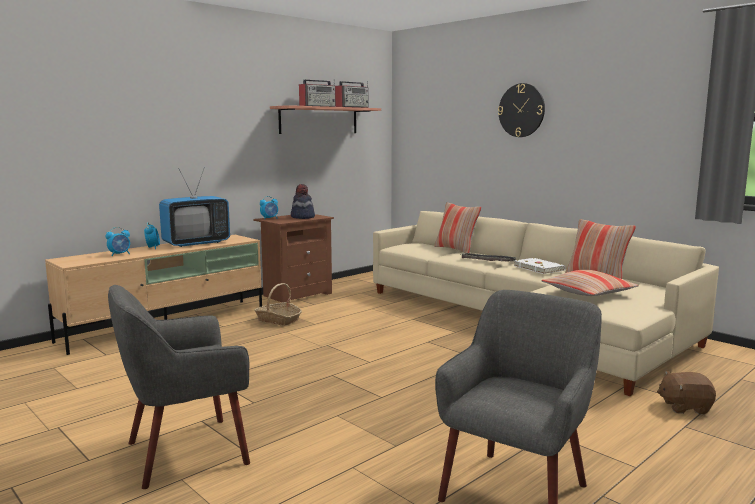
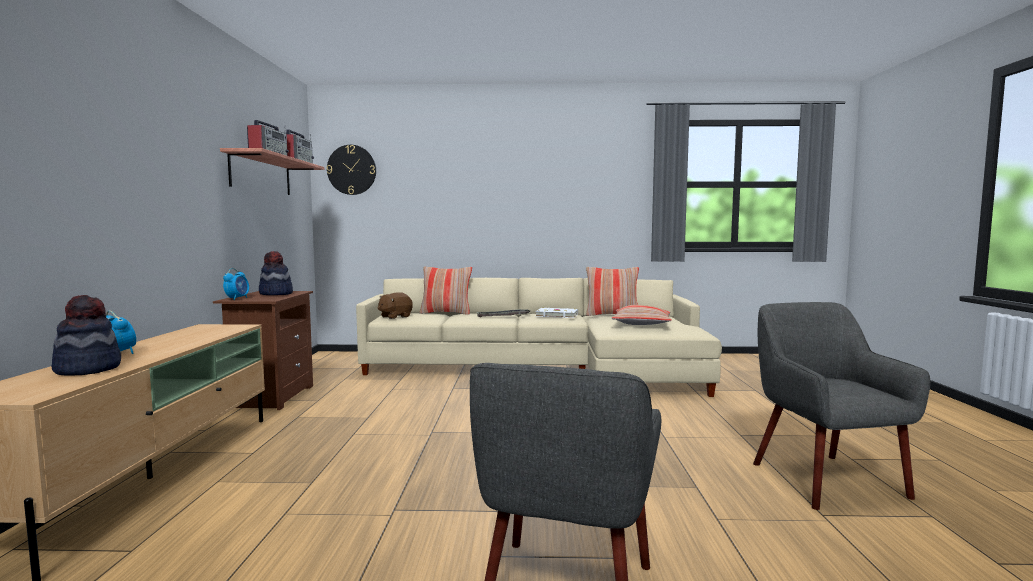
camera: 45 degrees left, 5 degrees down
(120, 254) = (88, 369): alarm clock -> hat
(196, 243) = (179, 339): television -> none
(278, 320) = (314, 425): basket -> none
(521, 110) = (483, 176): wall clock -> wall clock (351, 170)
(684, 407) = (748, 393): brown plush toy -> brown plush toy (395, 316)

